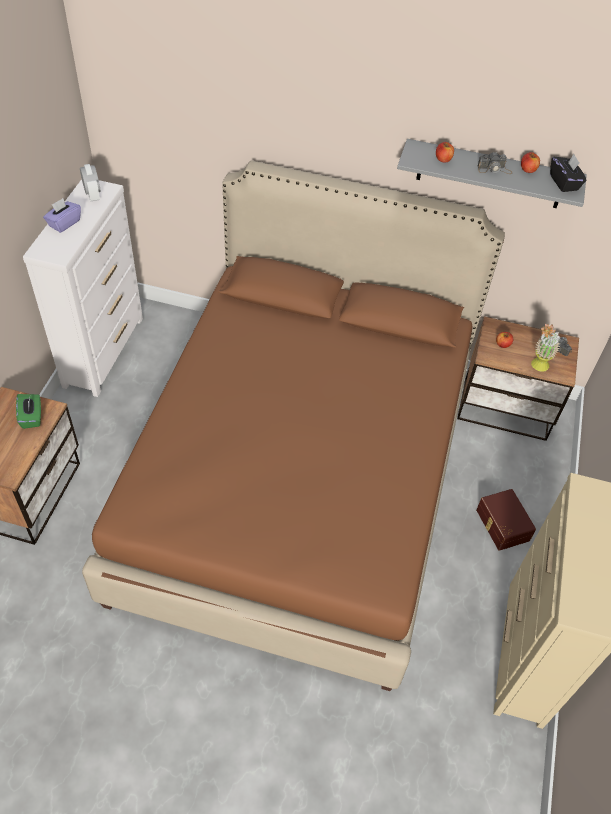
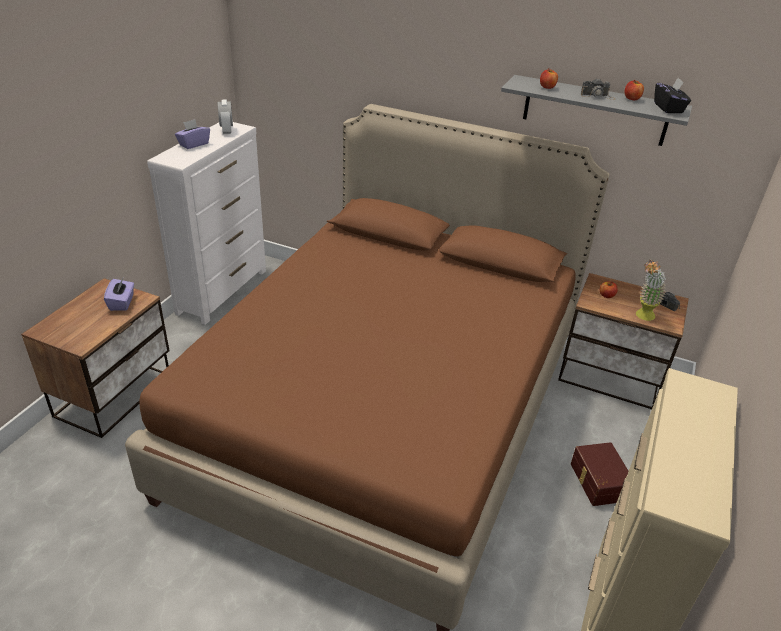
camera: 10 degrees right, 15 degrees down
(32, 417) = (122, 303): green tissue box -> purple tissue box

